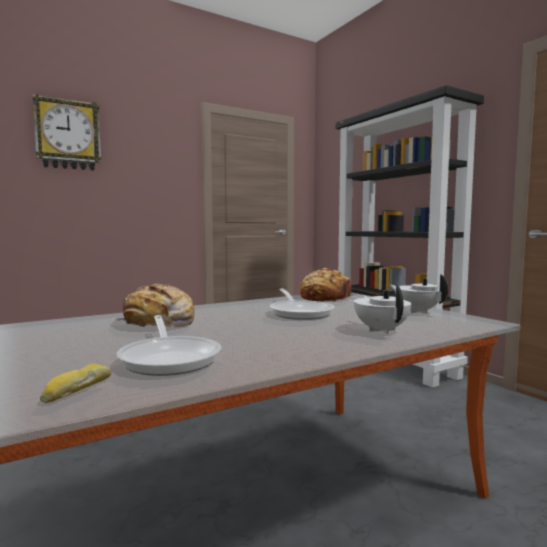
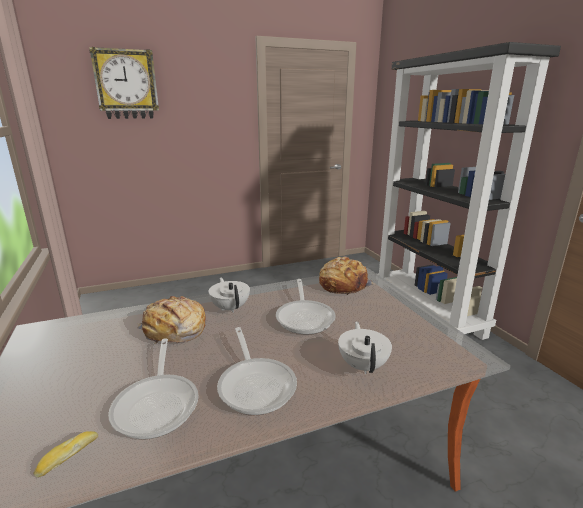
camera: 10 degrees right, 15 degrees up
(276, 343) = (256, 384): none -> frying pan
(417, 311) = (417, 325): white teapot -> white teapot (230, 308)

